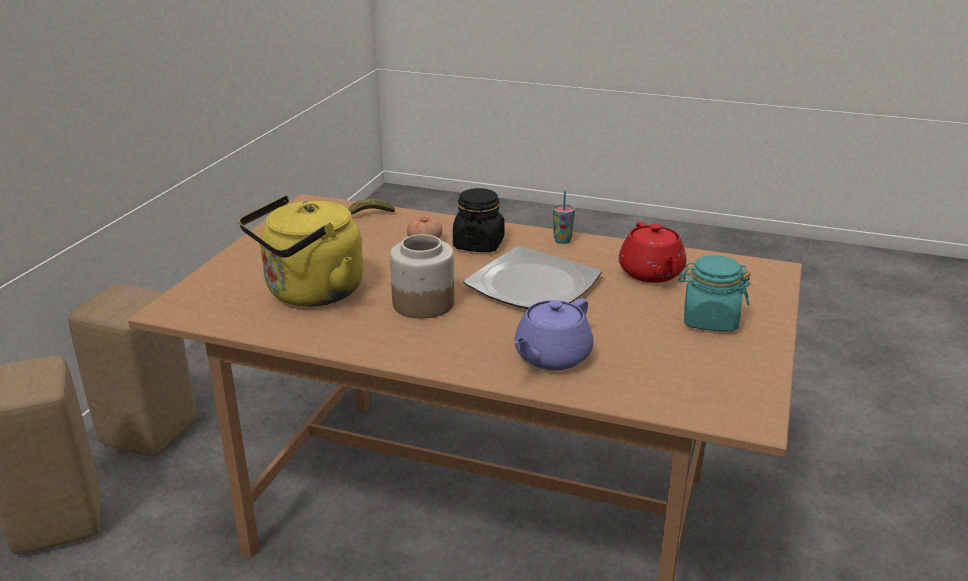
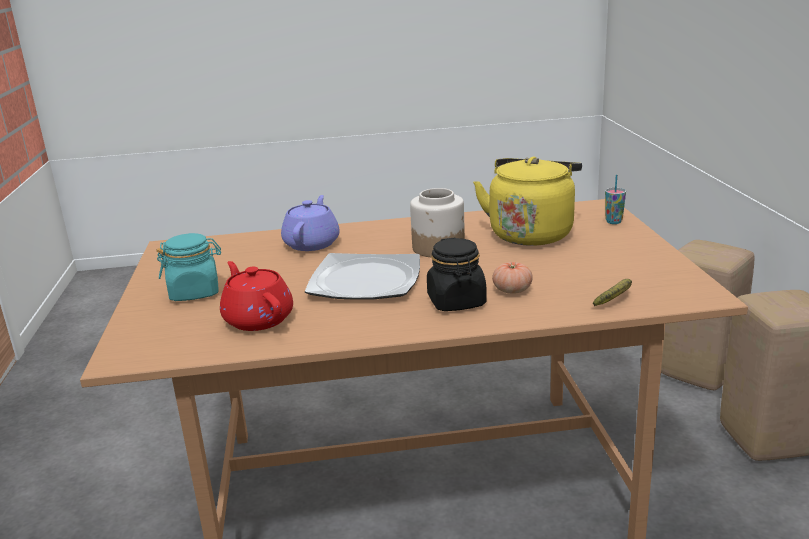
camera: 155 degrees right, 5 degrees down
(562, 241) = (373, 329): cup -> cup (613, 222)

